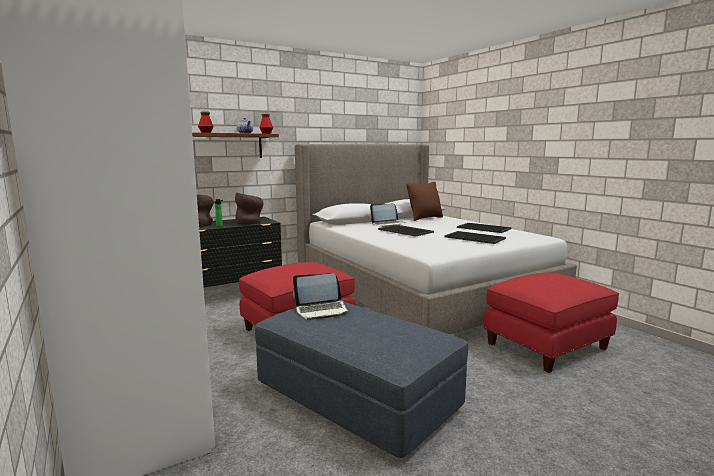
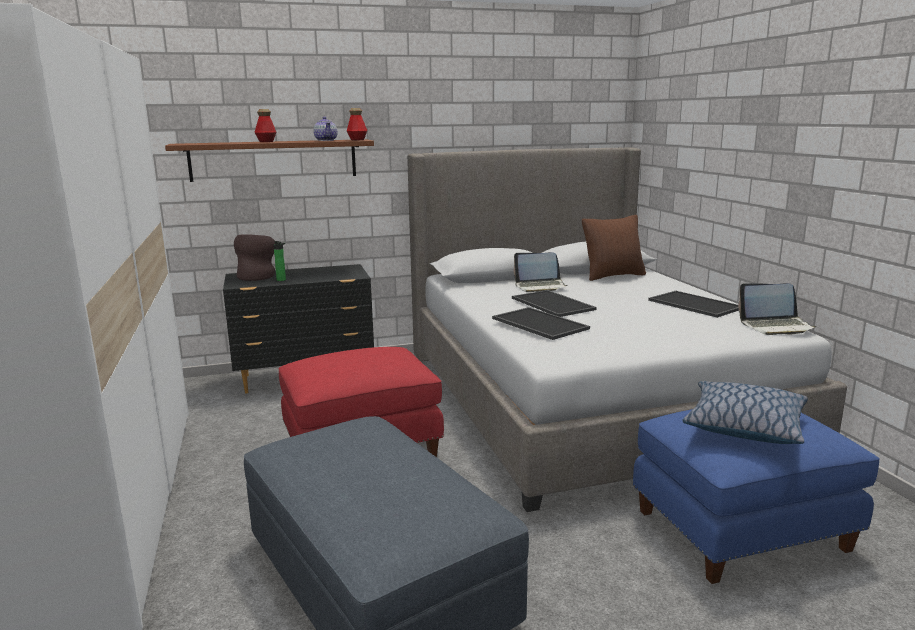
camera: 15 degrees right, 5 degrees up
(250, 222) = (328, 276): brown vase -> none
(321, 310) = (339, 442): laptop -> laptop (776, 326)
(473, 238) = (655, 326): tray -> tray (538, 324)
(546, 345) = (740, 529): red ottoman -> blue ottoman
(549, 282) = (743, 426): none -> pillow

